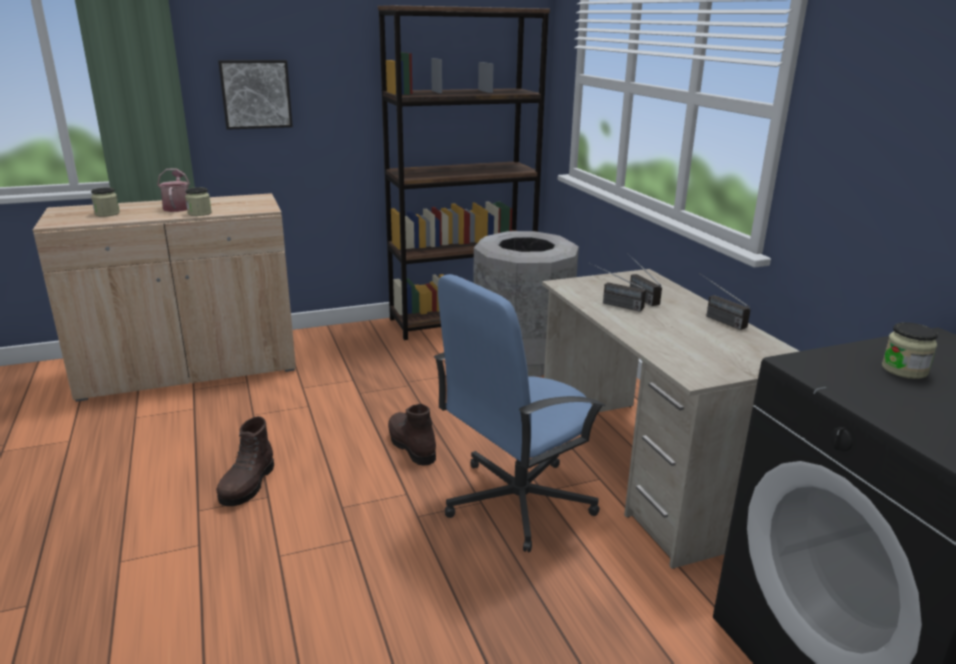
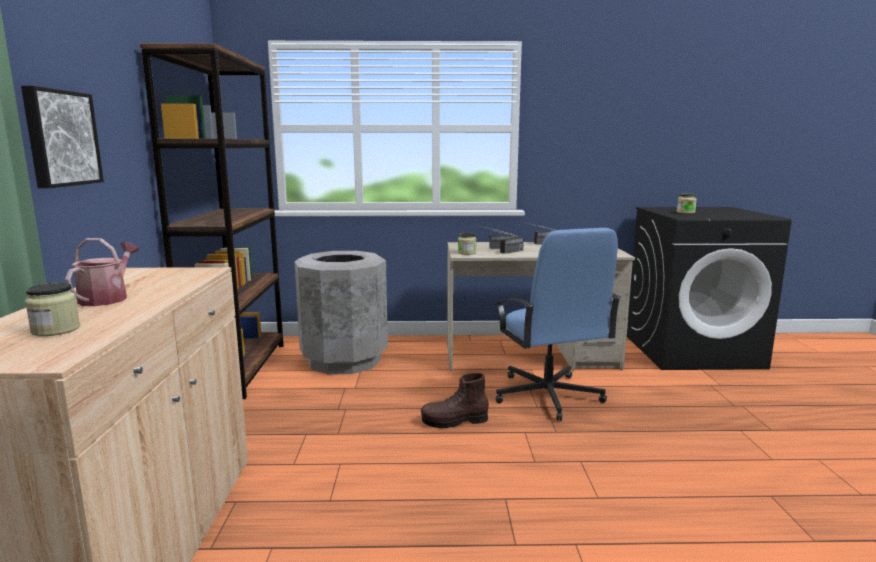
camera: 70 degrees left, 10 degrees down
(178, 207) = (107, 298): watering can -> watering can turned 90 degrees clockwise
(199, 213) = (171, 290): jar -> jar (467, 253)
(248, 485) = (479, 509): brown boot -> none

